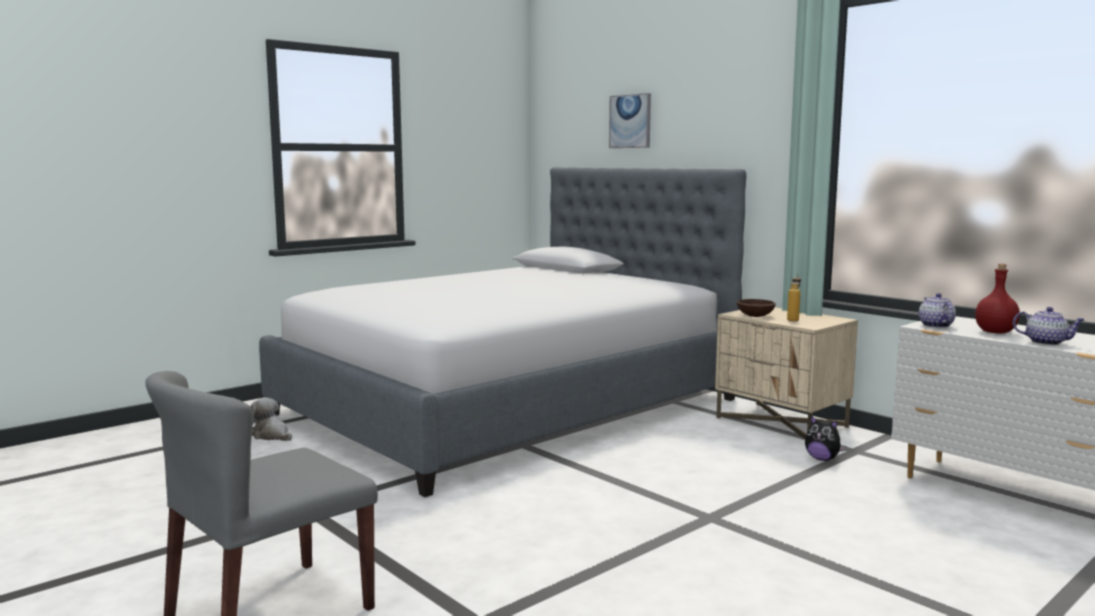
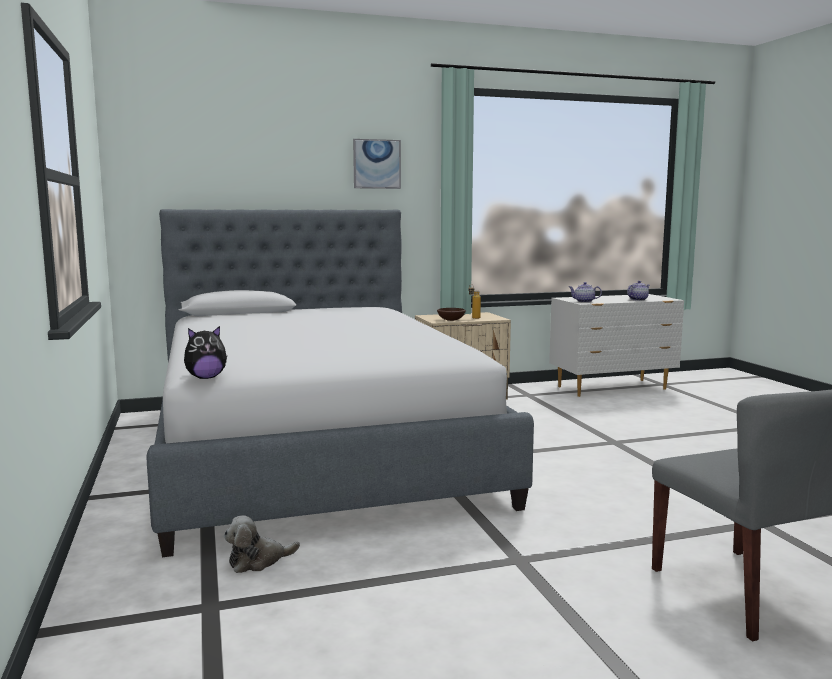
camera: 65 degrees left, 0 degrees up
(630, 121) = (261, 165): picture -> picture (376, 164)
(822, 459) = (536, 403): plush toy -> plush toy (206, 378)
(996, 332) = (608, 300): red bottle -> none

